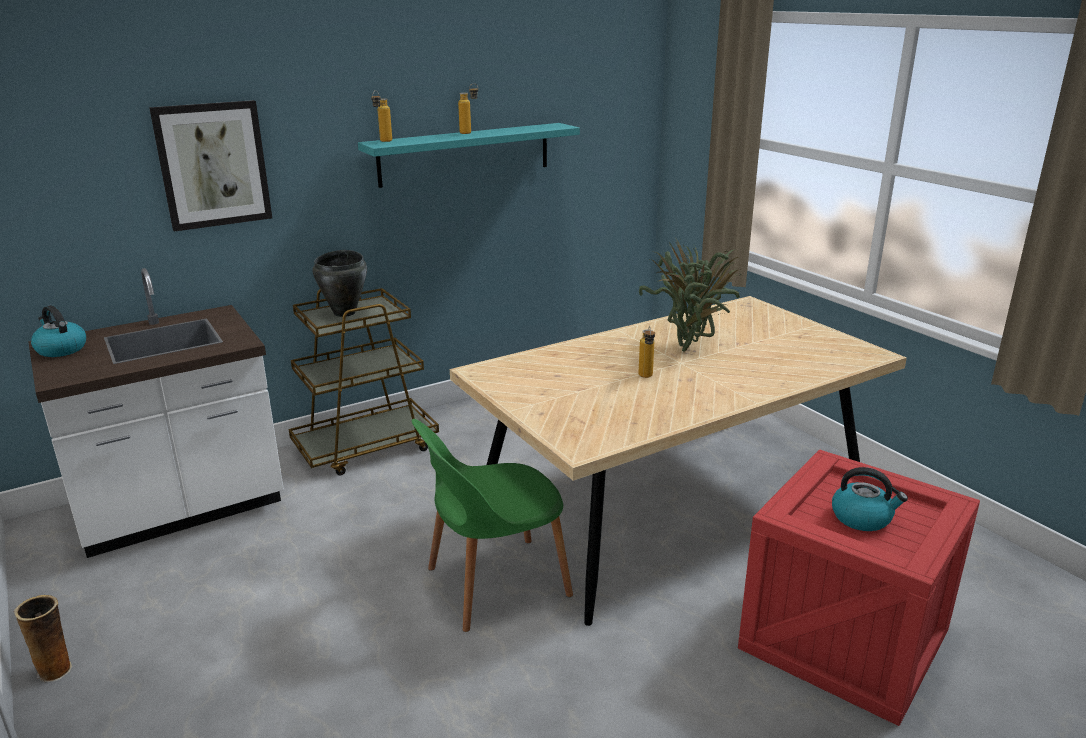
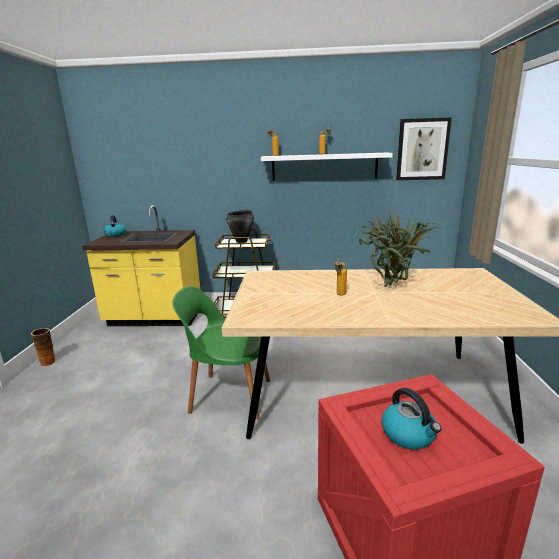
camera: 35 degrees right, 5 degrees down
(181, 509) = (154, 318): white counter -> yellow counter
(213, 165) = (192, 162): picture -> picture (422, 149)
(465, 154) = (324, 167): turquoise shelf -> white shelf

